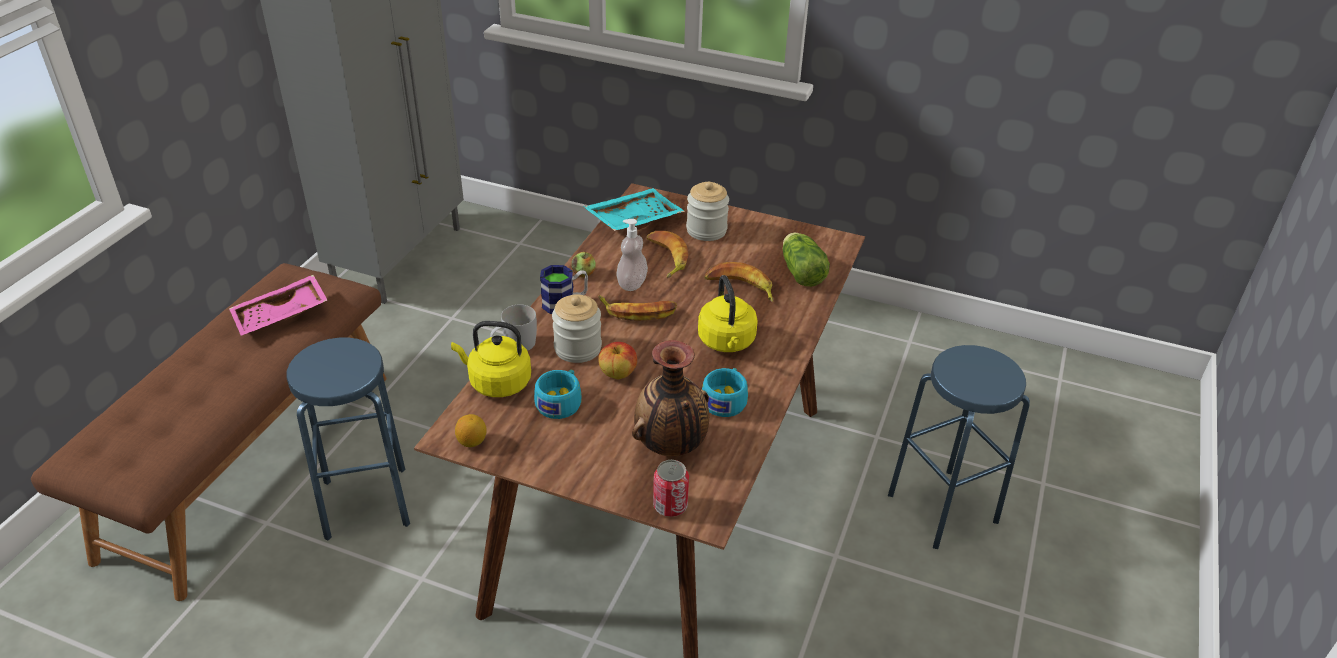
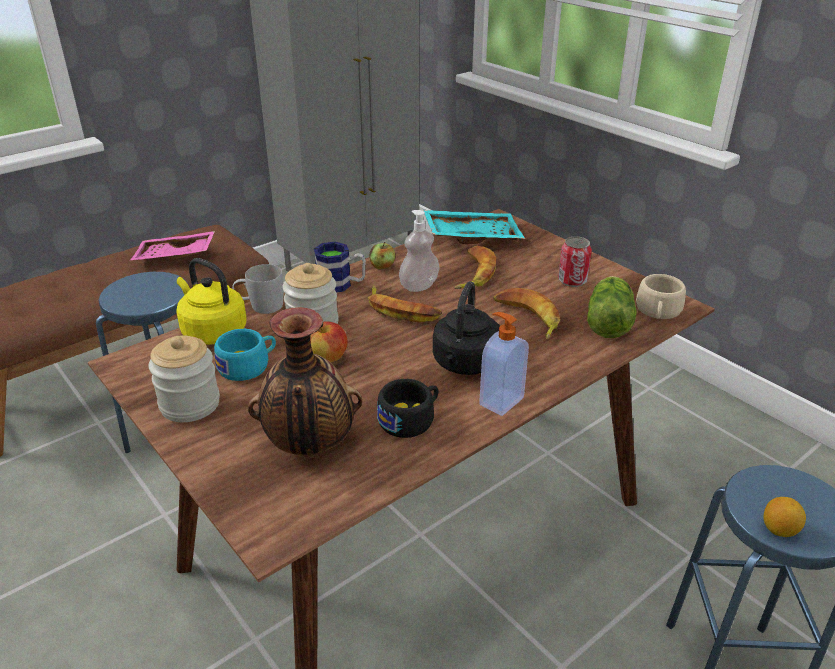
camera: 30 degrees right, 5 degrees down
(472, 442) = (136, 373): lemon -> lemon (779, 530)
(670, 506) = (247, 506): can -> can (572, 281)
(706, 230) = (536, 261): jar -> jar (190, 404)
(725, 400) = (411, 419): turquoise cup -> black cup
(727, 342) = (465, 364): yellow kettle -> black kettle
(775, 363) = (500, 401): none -> soap dispenser
(829, 252) = (657, 312): none -> beige cup

